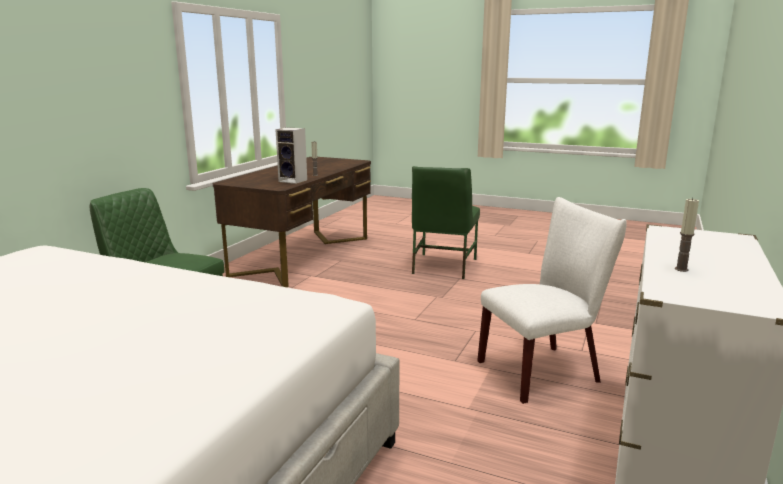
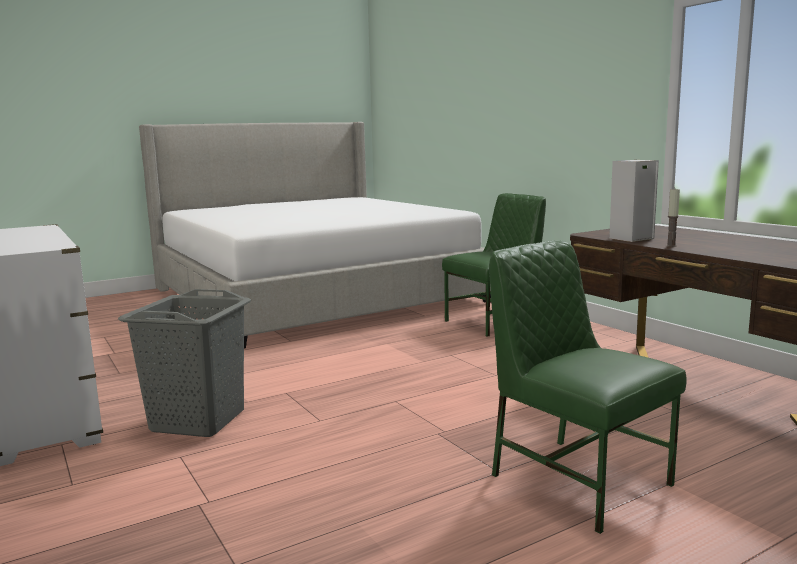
camera: 125 degrees right, 5 degrees down
(545, 370) = (197, 421): white chair -> grey laundry basket
(681, 269) = (33, 233): candle -> none

